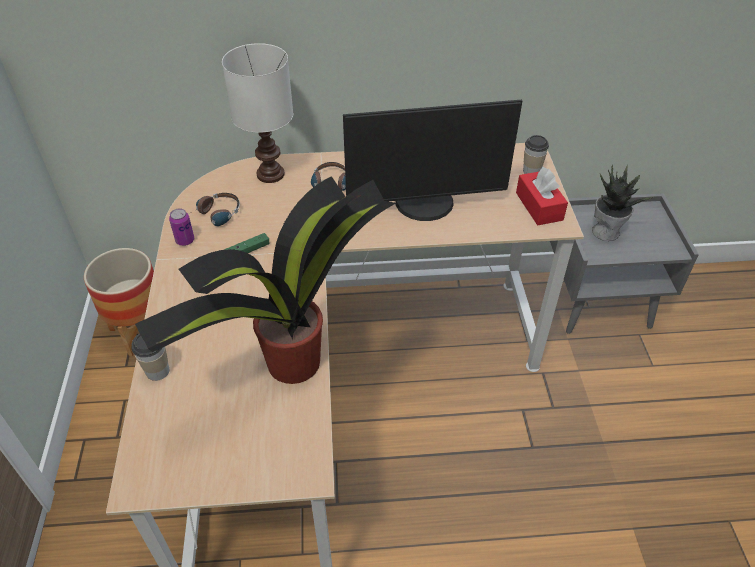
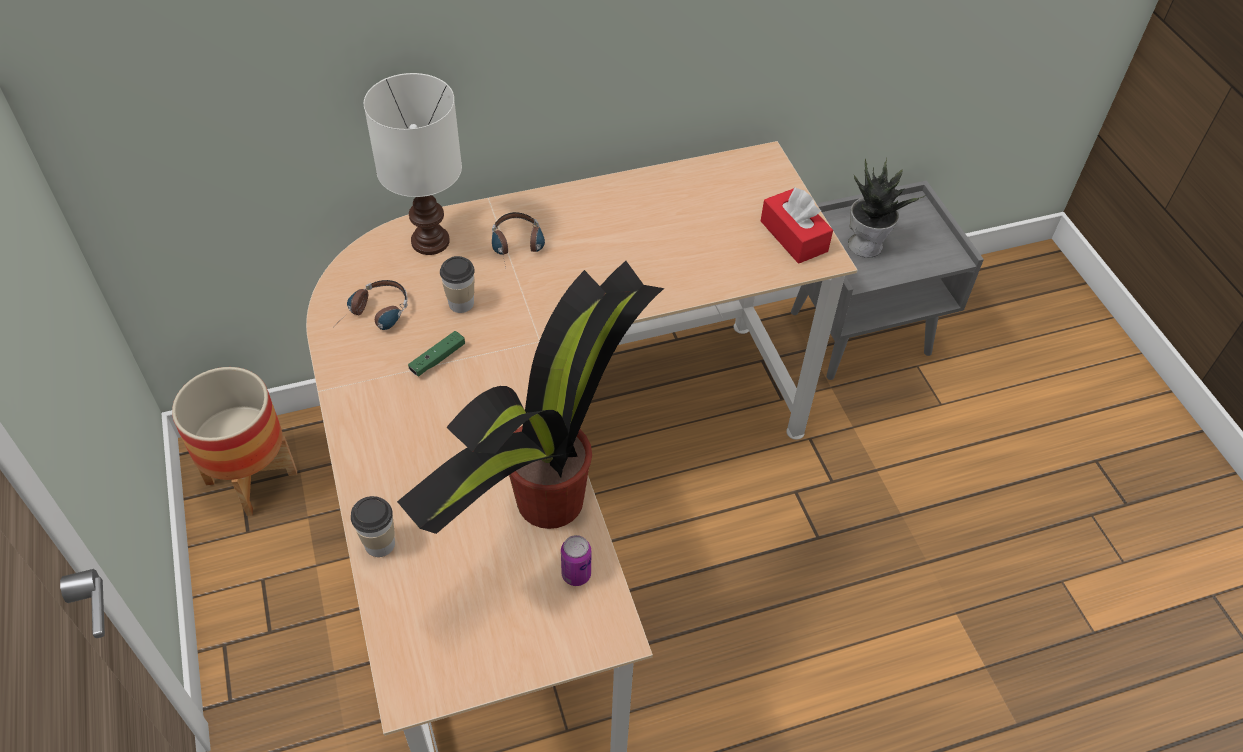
camera: 15 degrees left, 5 degrees up
(185, 240) = (347, 358): can -> can (576, 574)
(425, 204) = (650, 255): monitor -> none
(531, 171) = (772, 187): cup -> cup (461, 303)

